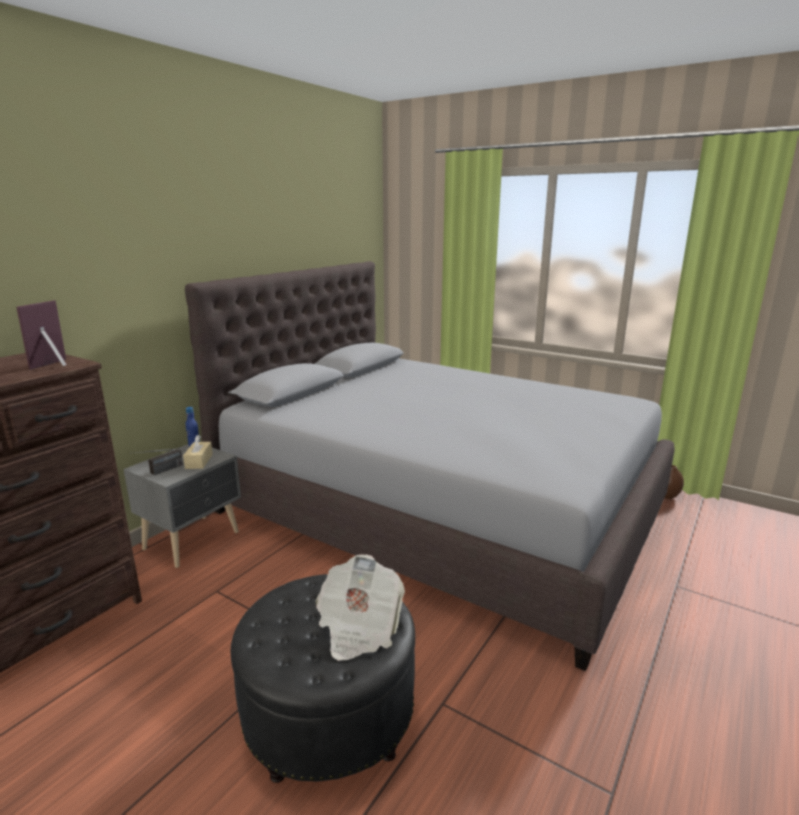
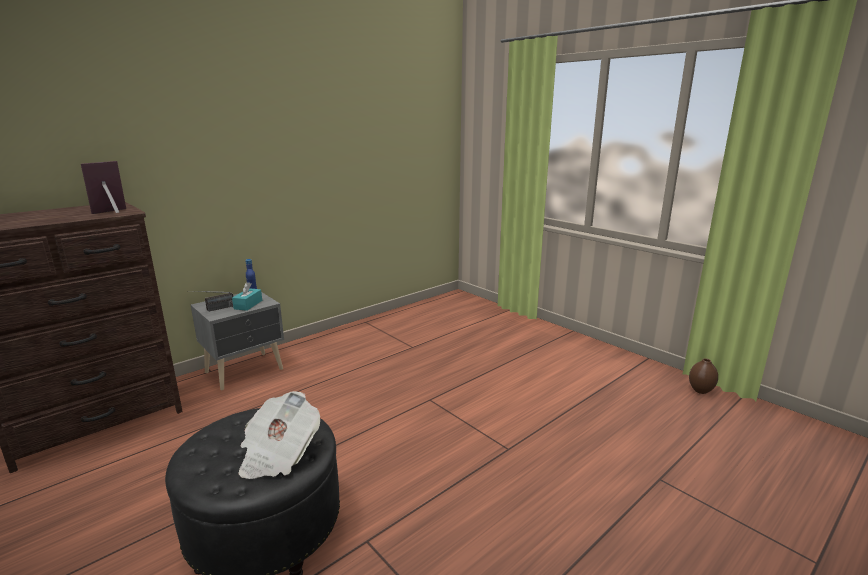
camera: 15 degrees right, 0 degrees up
(199, 461) = (248, 304): beige tissue box -> turquoise tissue box
(438, 508) = (460, 372): grey bed -> none

